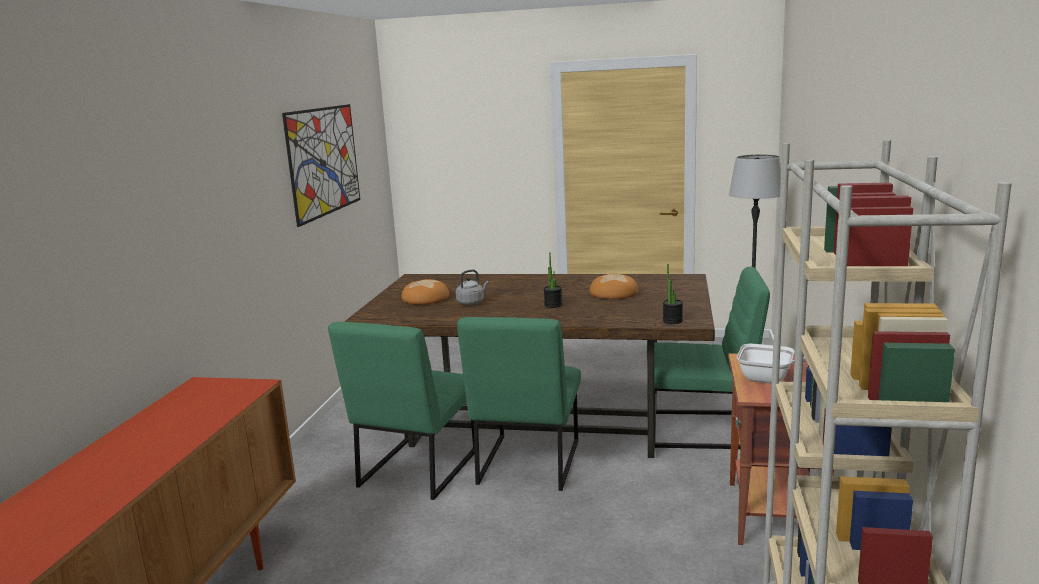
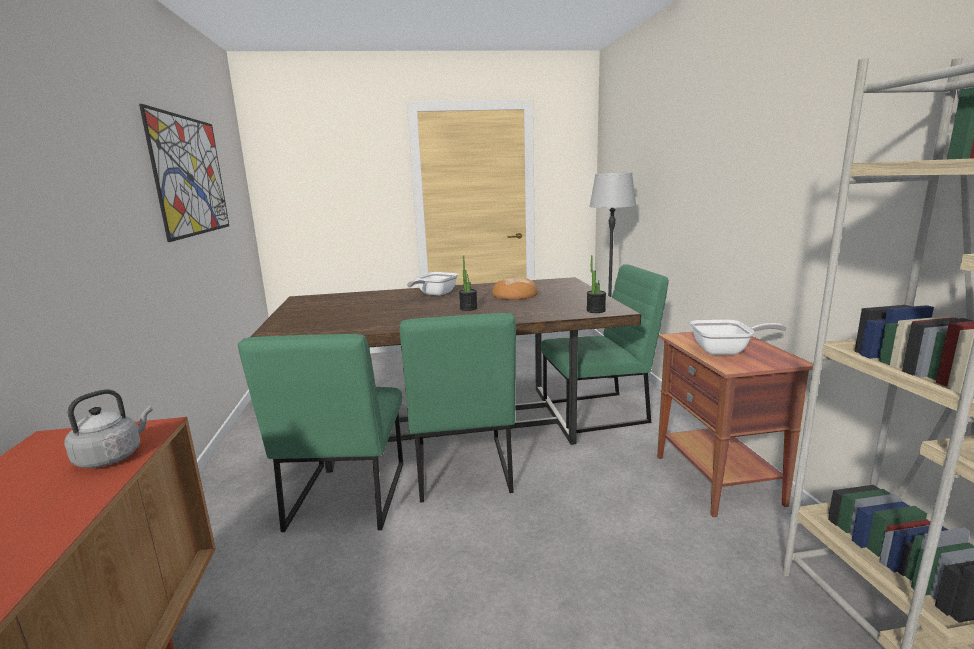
camera: 20 degrees left, 0 degrees up
(426, 298) = (329, 313): bread -> none
(471, 302) = (382, 313): grey kettle -> grey kettle (112, 457)
(536, 284) = (434, 294): none -> frying pan

